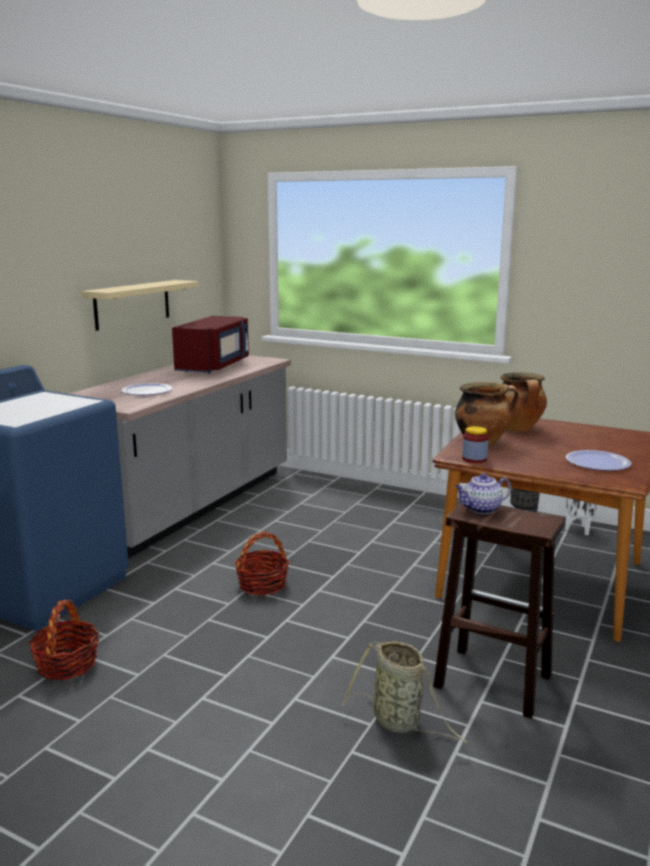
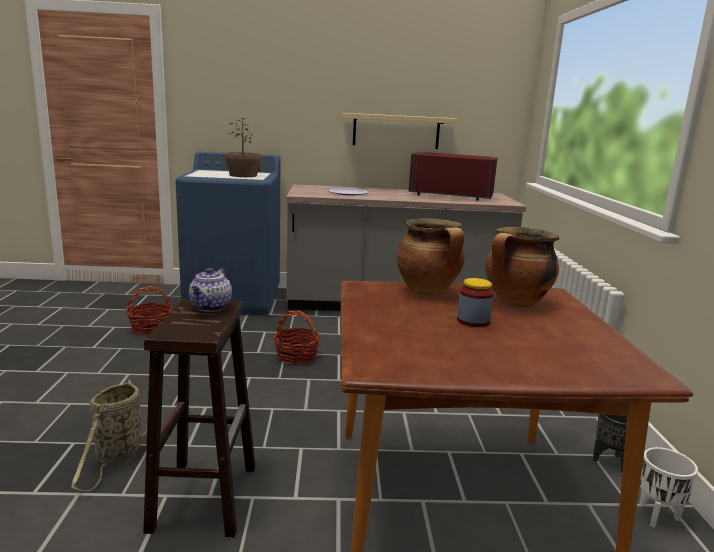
camera: 60 degrees right, 0 degrees up
(54, 403) = (243, 175): none -> potted plant
(214, 366) = (451, 196): red microwave -> red microwave turned 150 degrees counterclockwise
(474, 459) = (362, 293): jar -> jar (473, 321)
(481, 509) = (211, 307): teapot -> teapot turned 120 degrees counterclockwise
(598, 462) = (438, 348): plate -> none

